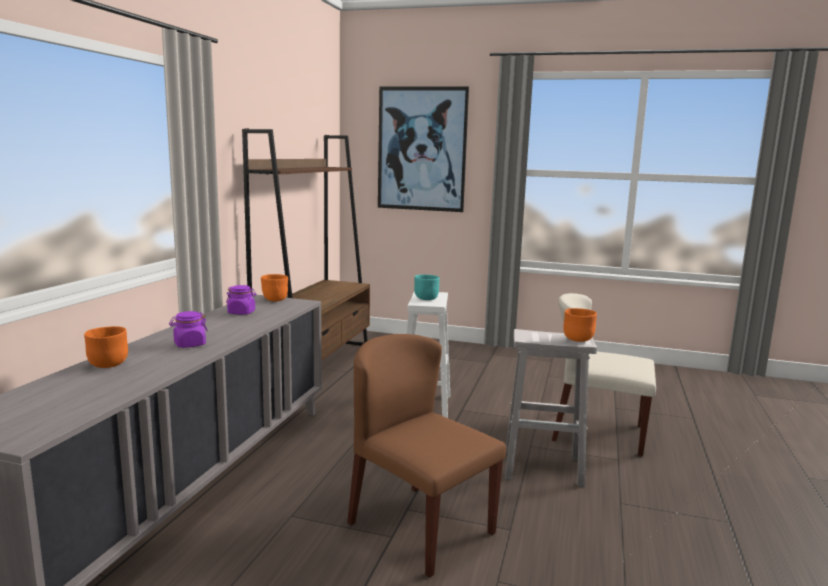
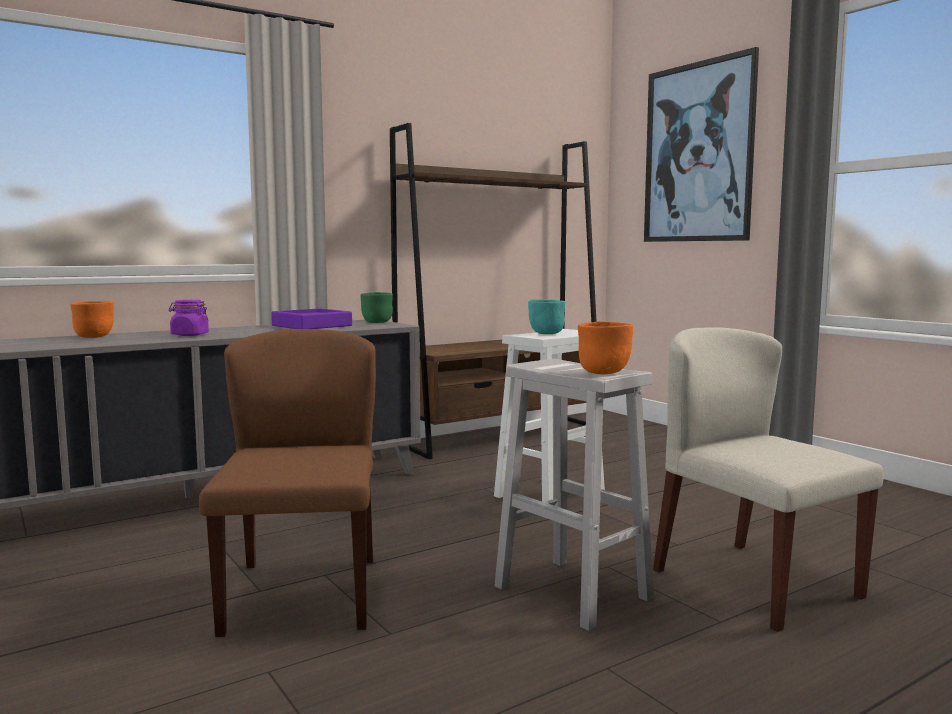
camera: 40 degrees right, 5 degrees down
(241, 312) = (312, 325): purple jar -> purple tray
(274, 300) = (376, 322): orange bowl -> green bowl

